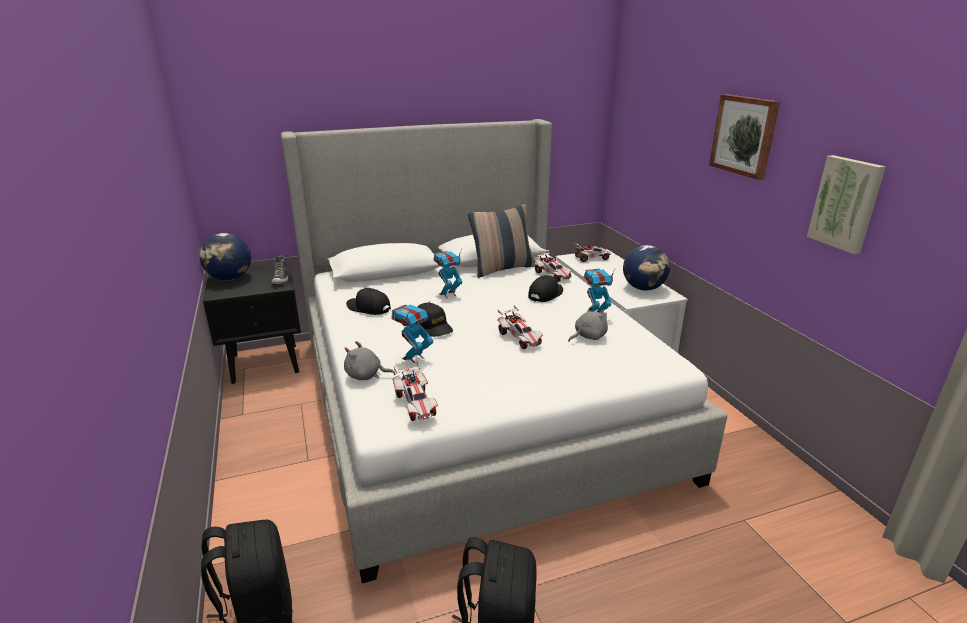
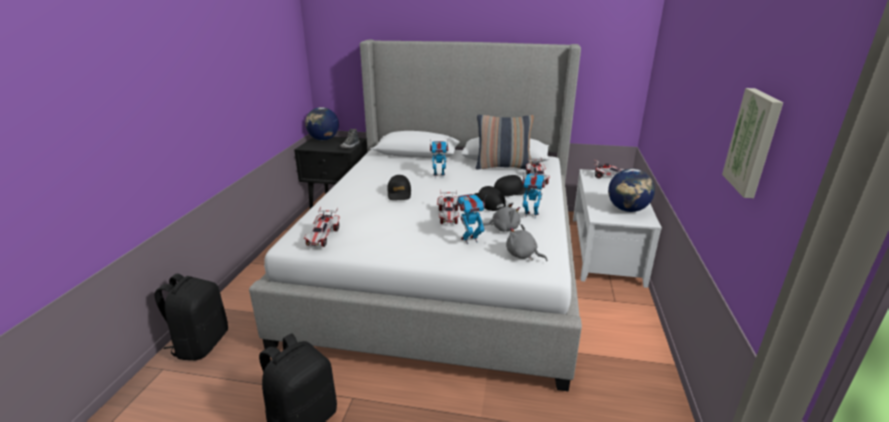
camera: 30 degrees right, 0 degrees up
(366, 376) = (320, 212): grey plush toy -> grey plush toy (522, 255)
(368, 308) = (375, 173): black cap -> black cap (488, 203)
(413, 358) = (359, 209): toy robot -> toy robot (470, 240)
(744, 135) = (712, 66): picture -> none

